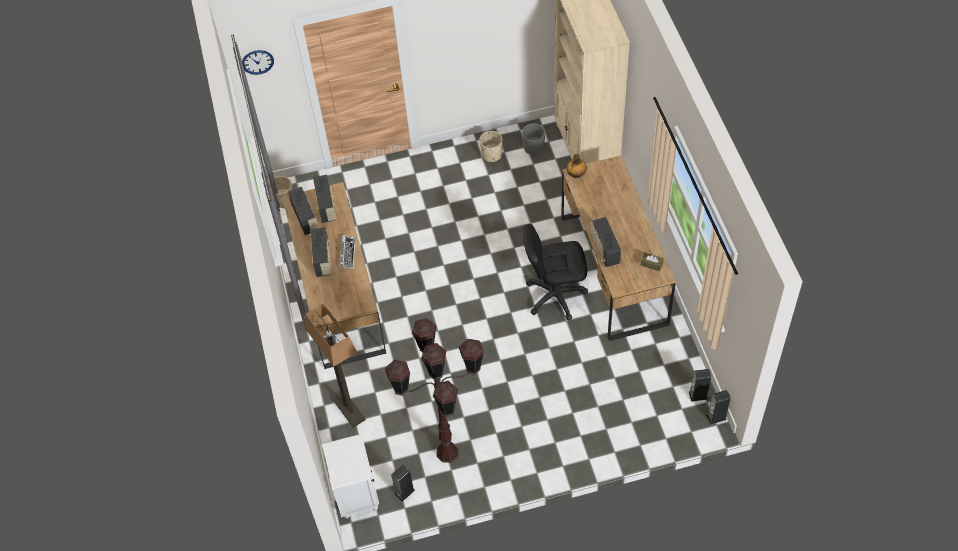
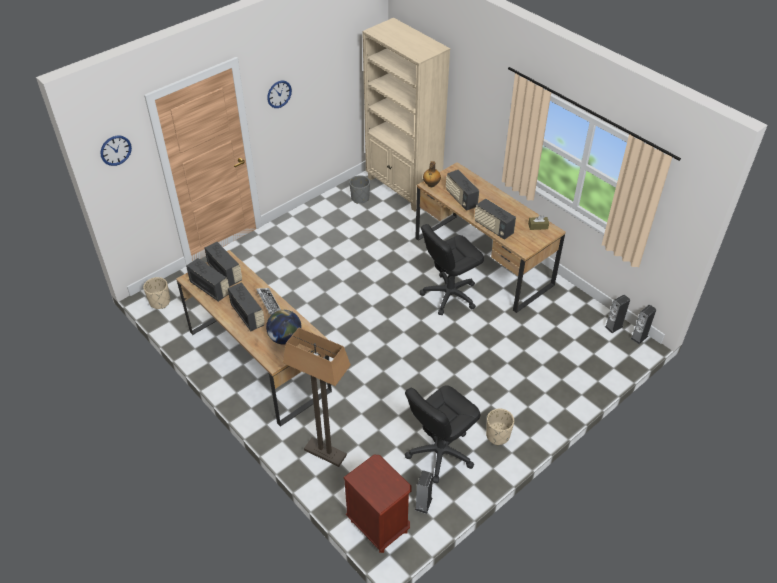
camera: 30 degrees left, 10 degrees down
(342, 295) = (285, 338): none -> globe
(356, 494) = (378, 526): white nightstand -> brown nightstand
(446, 452) = (440, 453): brown floor lamp -> black office chair
(448, 32) = (279, 94): none -> wall clock
(491, 154) = (328, 213): beige planter -> beige planter (497, 435)
(595, 203) = (461, 199): none -> radio

